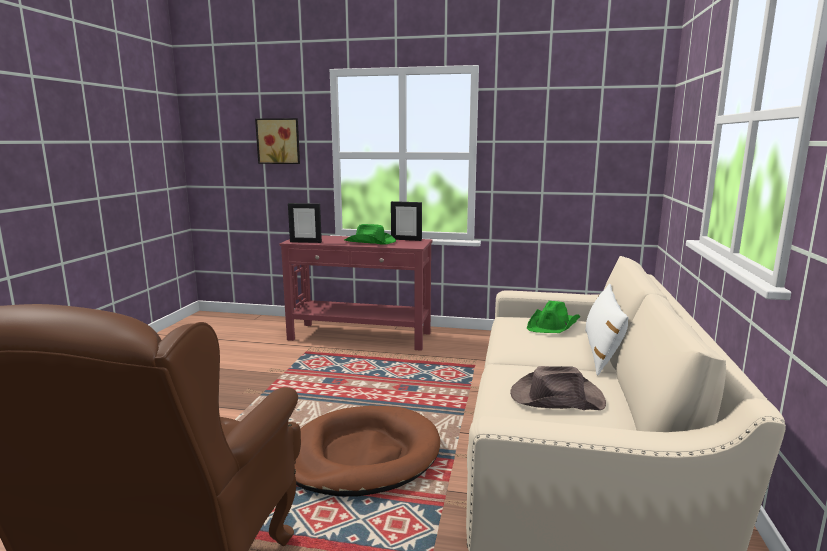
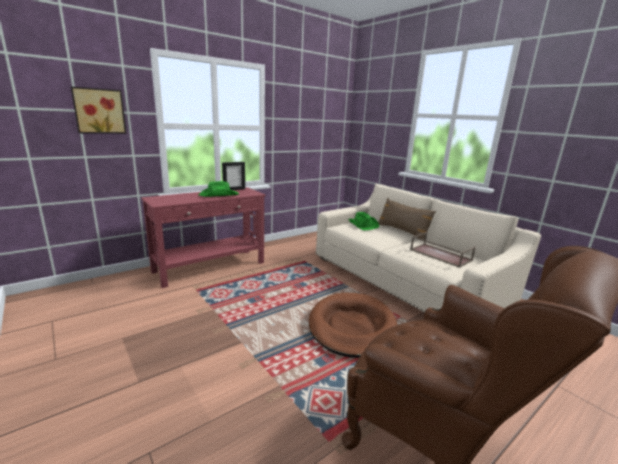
camera: 50 degrees left, 5 degrees up
(306, 242) = (171, 202): picture frame -> none
(555, 398) = (439, 255): brown hat -> brown tray
(602, 352) = (402, 231): white pillow -> brown pillow

